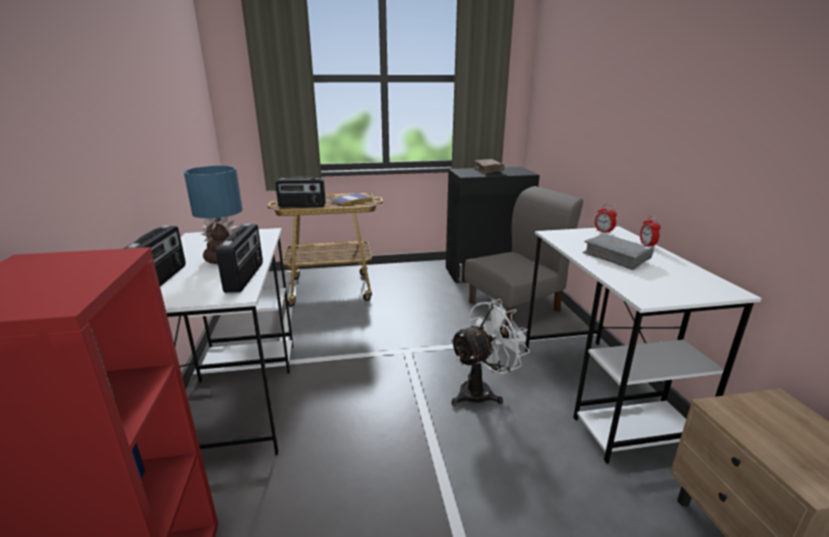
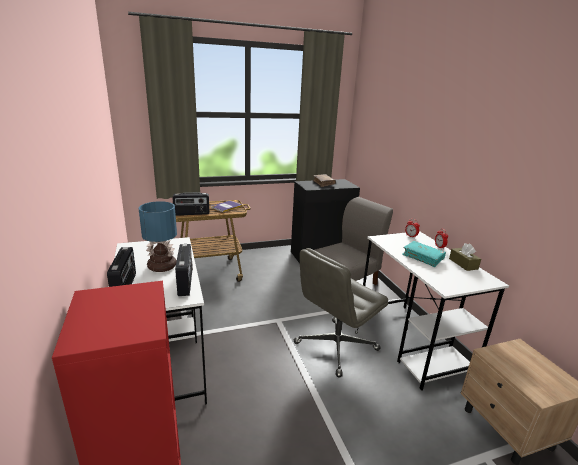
camera: 10 degrees left, 0 degrees up
(482, 391) = (335, 347): white fan -> grey office chair
(616, 257) = (423, 257): grey book -> turquoise book
(683, 267) = (463, 264): none -> brown tissue box

